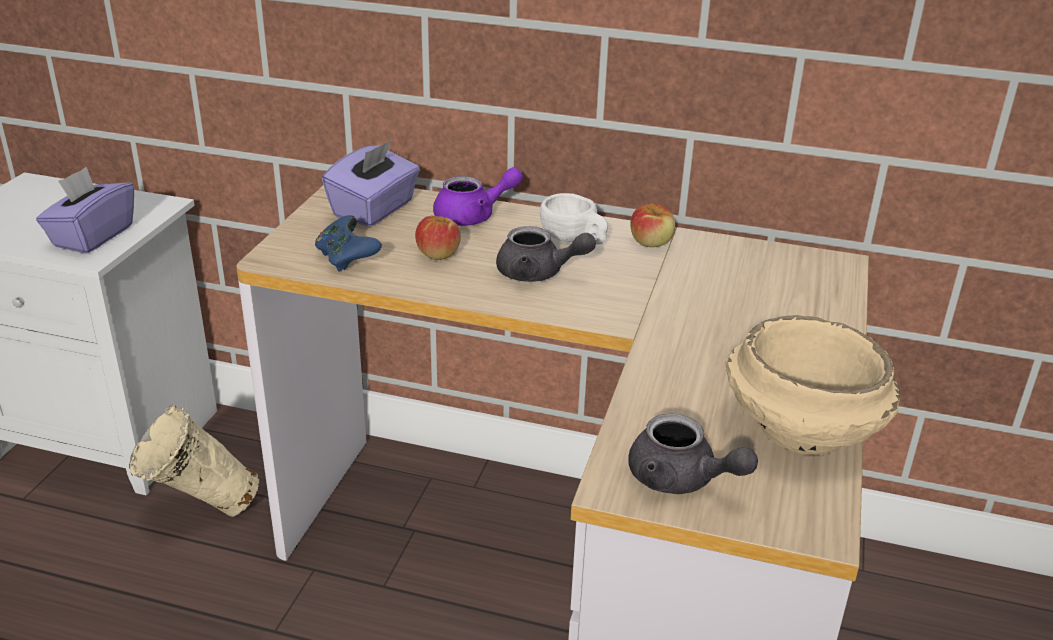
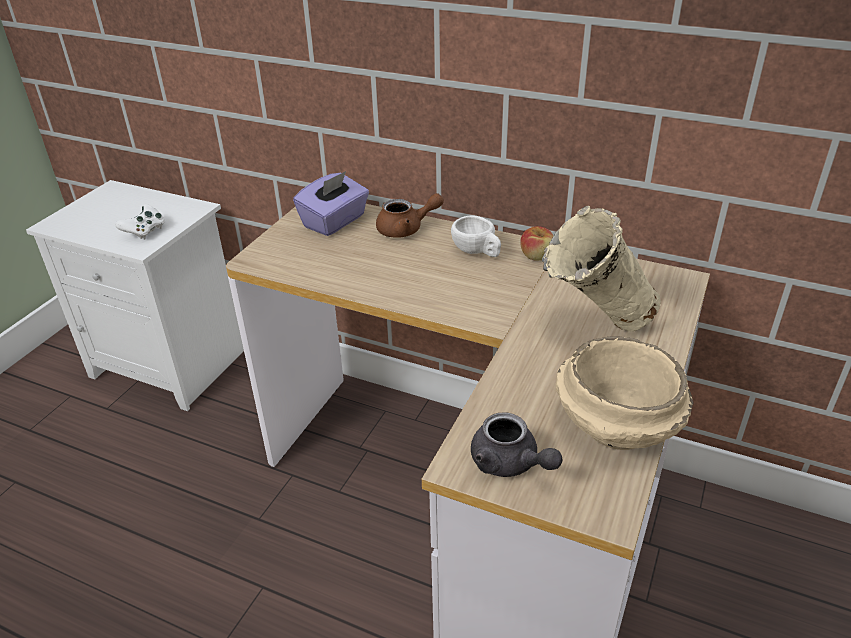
camera: 10 degrees right, 5 degrees up
(92, 236) = (145, 232): purple tissue box -> white game controller
(200, 515) = (221, 428): beige vase -> beige vase (593, 329)
(347, 259) = (305, 262): blue game controller -> none
(438, 254) = (372, 260): apple -> none
(473, 216) = (406, 229): purple teapot -> brown teapot
(538, 273) = (443, 280): grey teapot -> none

